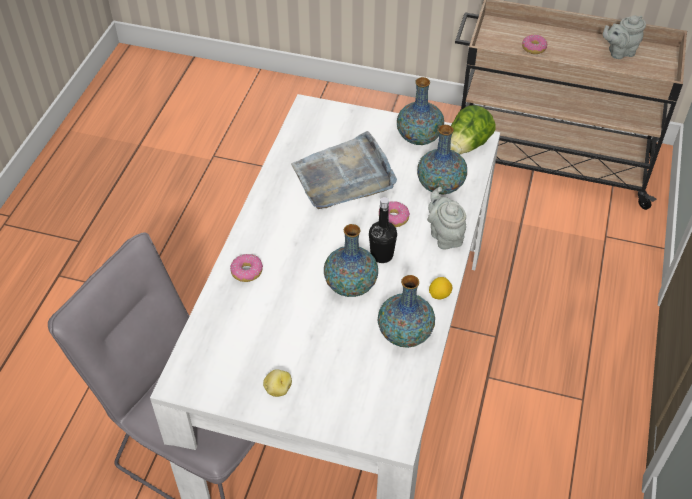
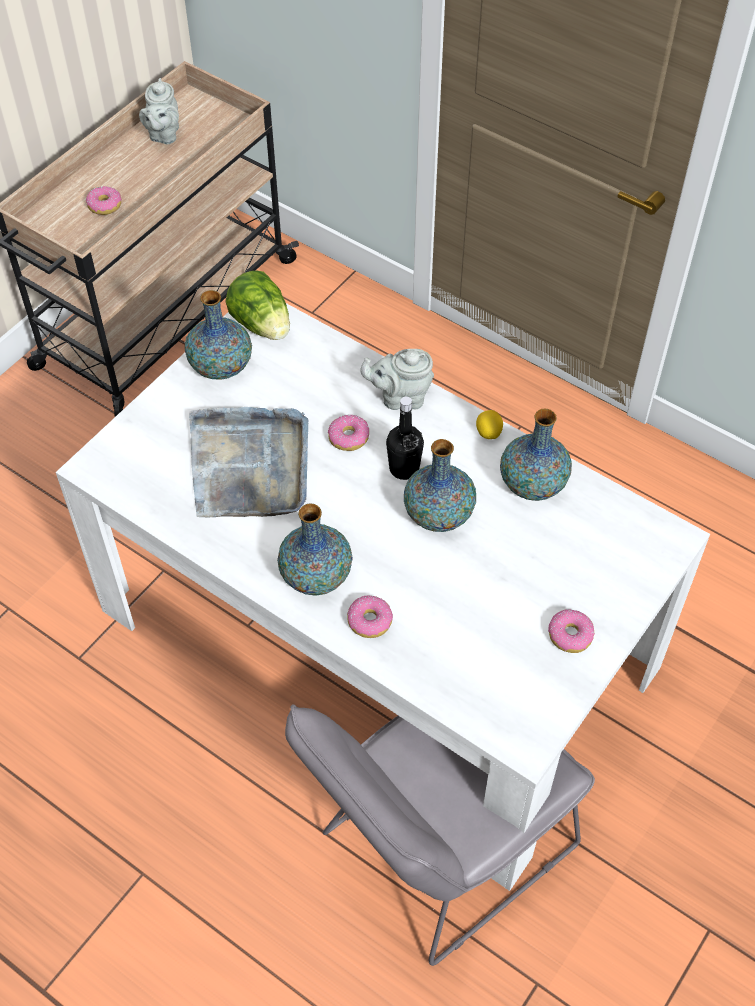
camera: 70 degrees left, 5 degrees up
(278, 389) = (570, 635): potato -> donut
(440, 185) = (317, 373): vase -> vase (316, 575)

